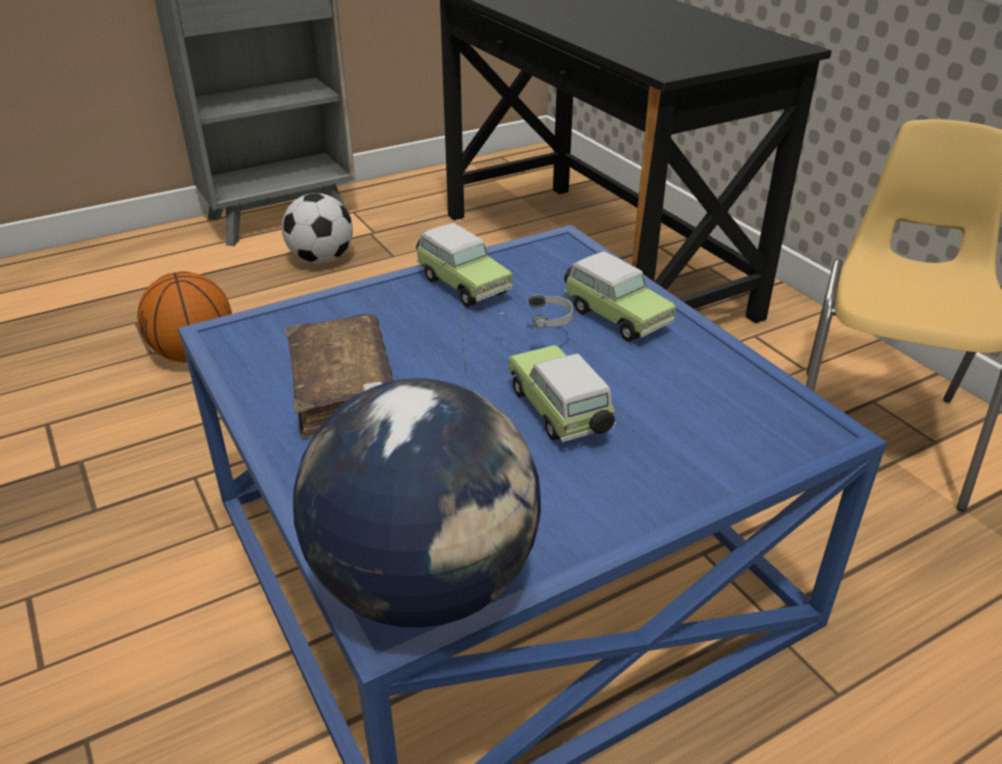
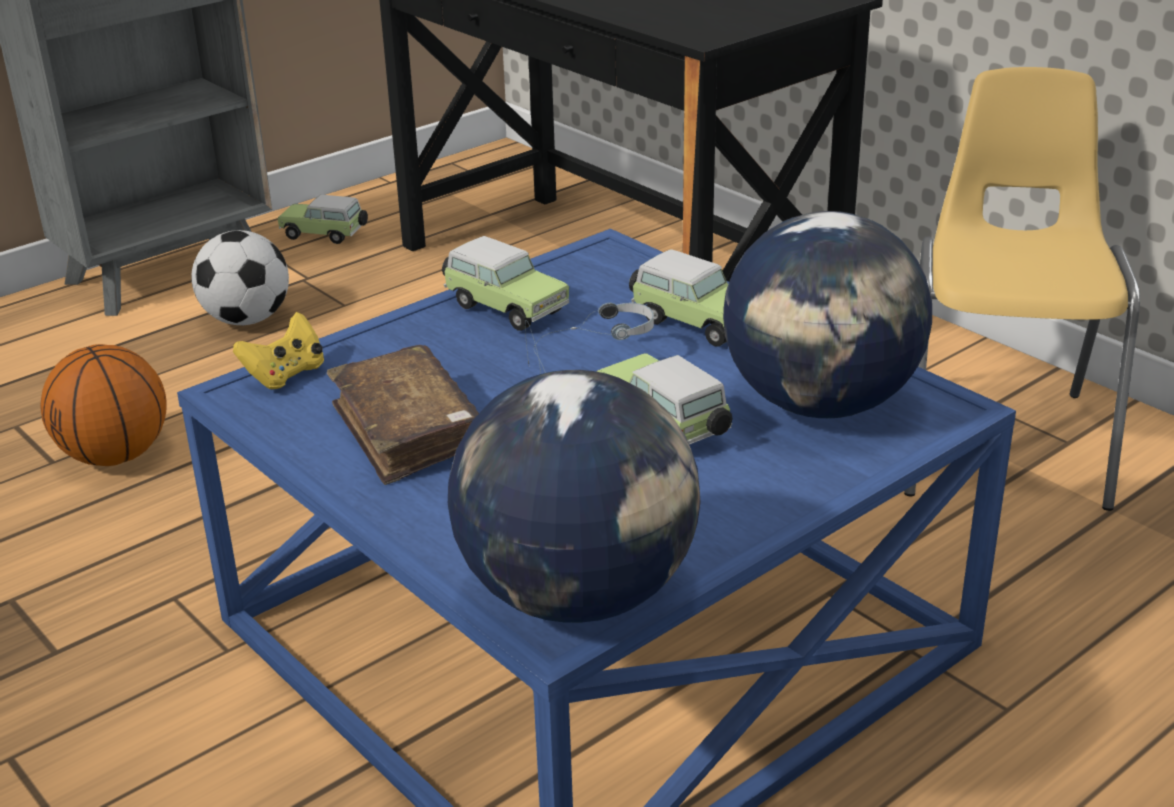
camera: 10 degrees left, 5 degrees down
(266, 323) = (285, 375): none -> yellow game controller
(396, 201) = (326, 235): none -> toy car
(704, 411) = (820, 404): none -> globe

